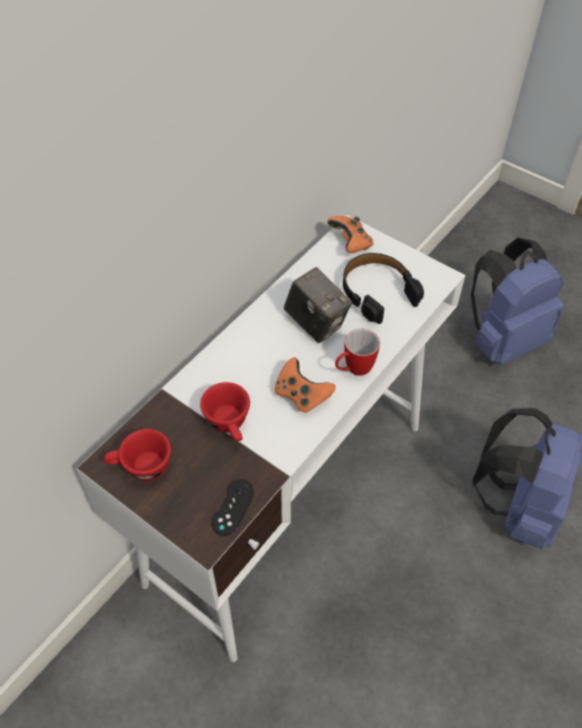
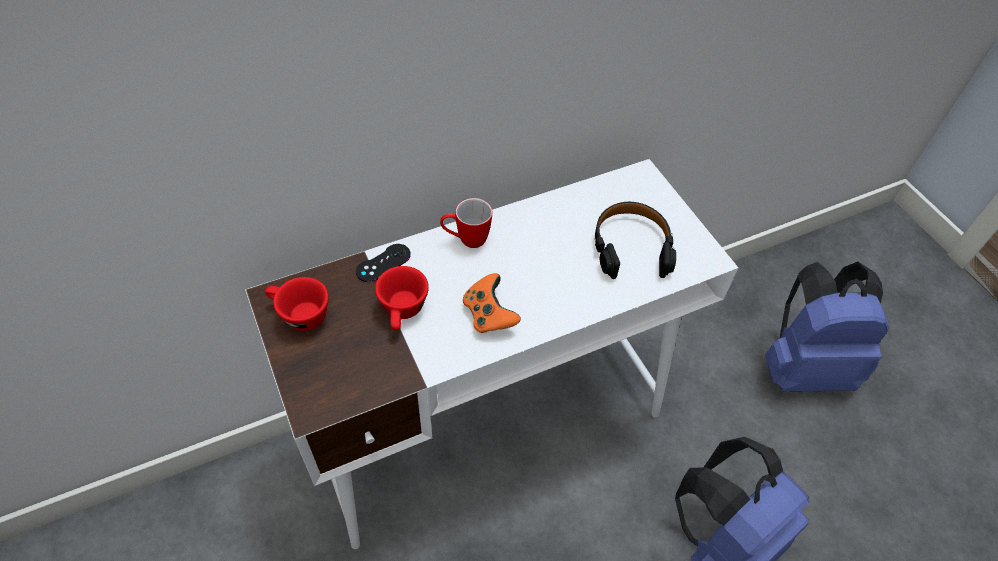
camera: 25 degrees right, 0 degrees up
(232, 507) = (355, 390): black game controller -> black game controller (383, 263)
(316, 323) = (548, 252): camera -> none
(351, 243) = (634, 188): orange game controller -> none
(353, 370) = (556, 313): mug -> mug (466, 240)

